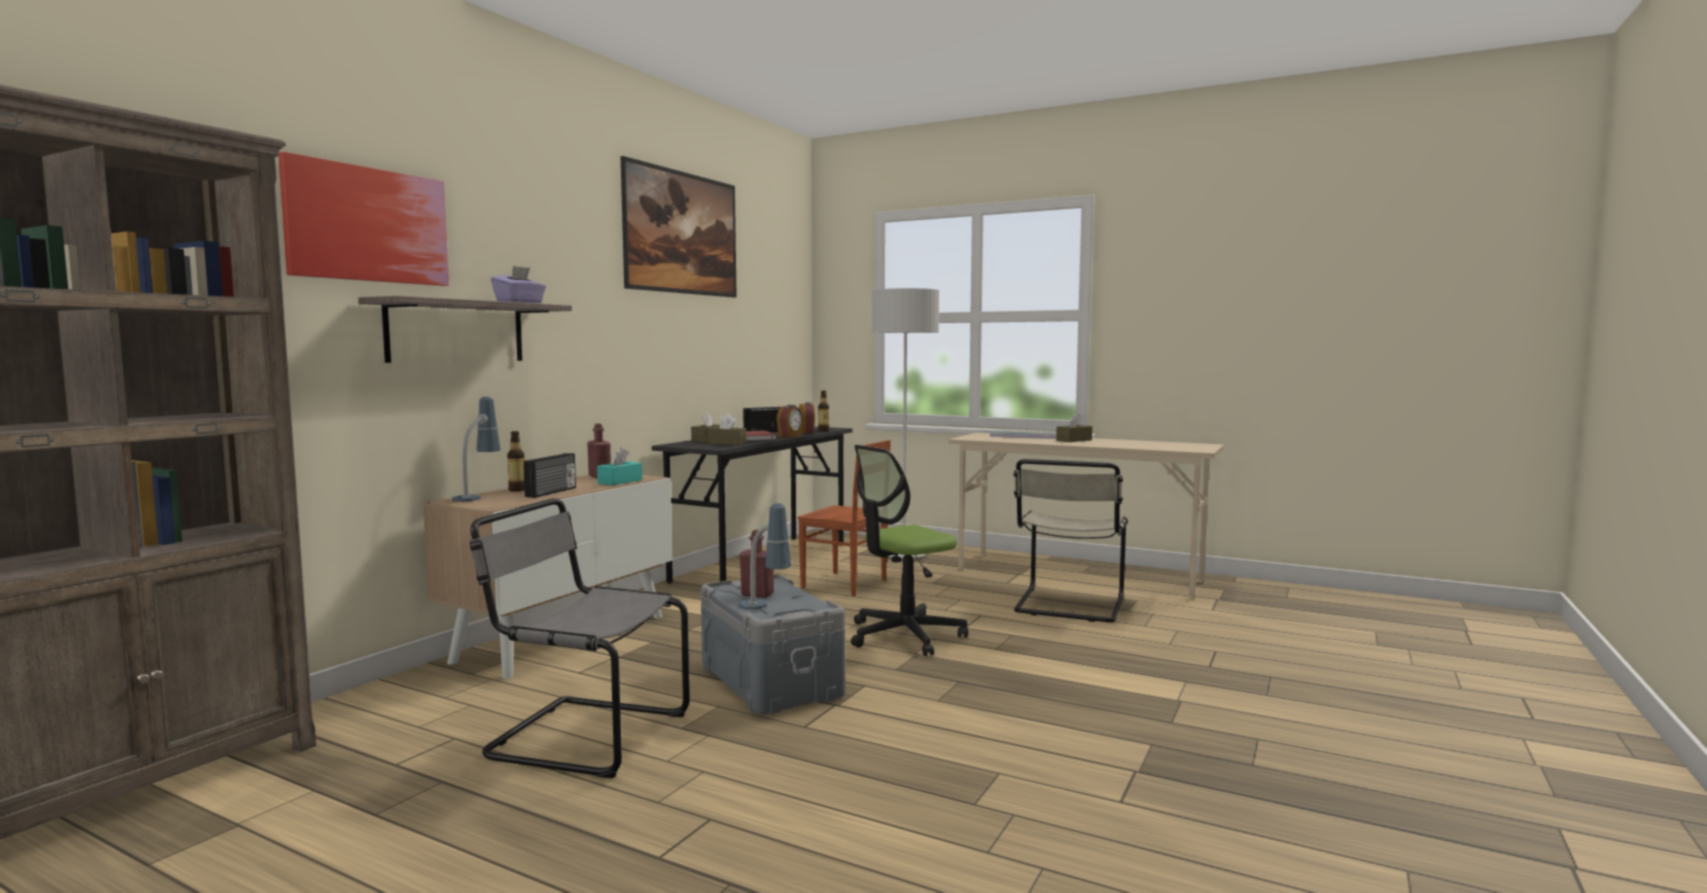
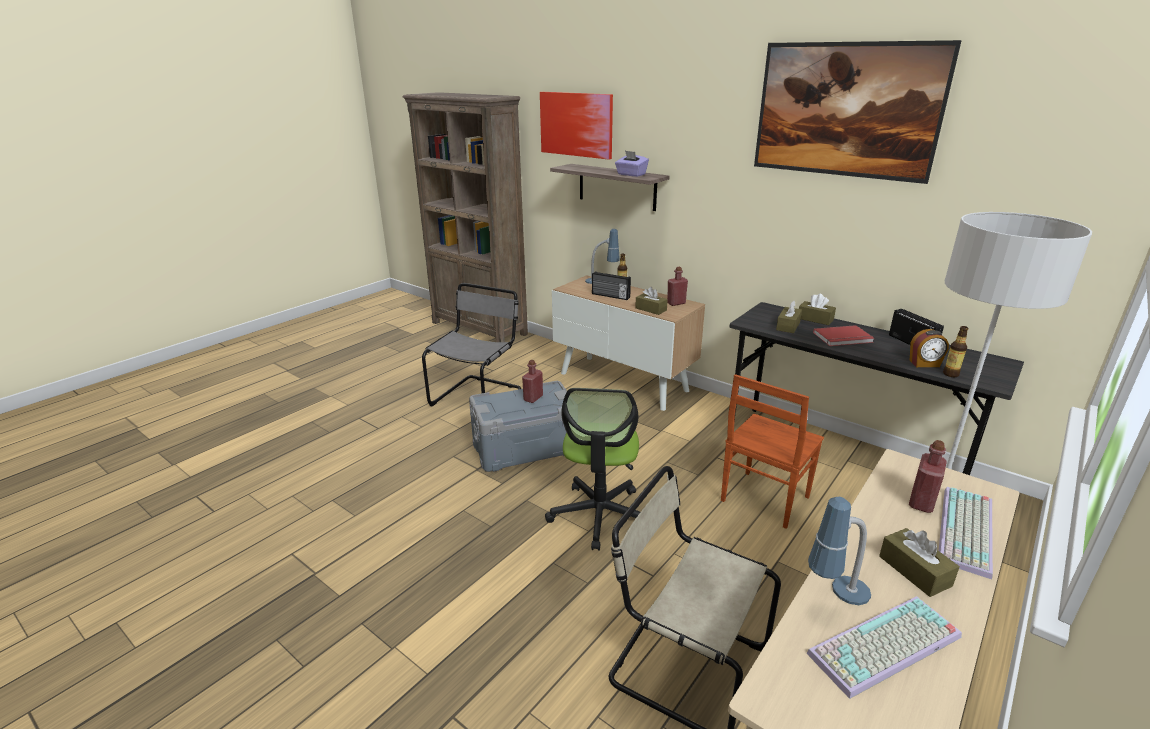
camera: 100 degrees right, 20 degrees up
(620, 482) = (651, 309): turquoise tissue box -> brown tissue box
(765, 610) = (498, 399): table lamp -> table lamp (834, 602)
(790, 436) = (870, 353): alarm clock -> none
(904, 636) = (599, 515): office chair -> office chair turned 150 degrees counterclockwise
(1007, 438) = (921, 502): none -> red bottle
(1138, 443) = (885, 648): none -> keyboard

